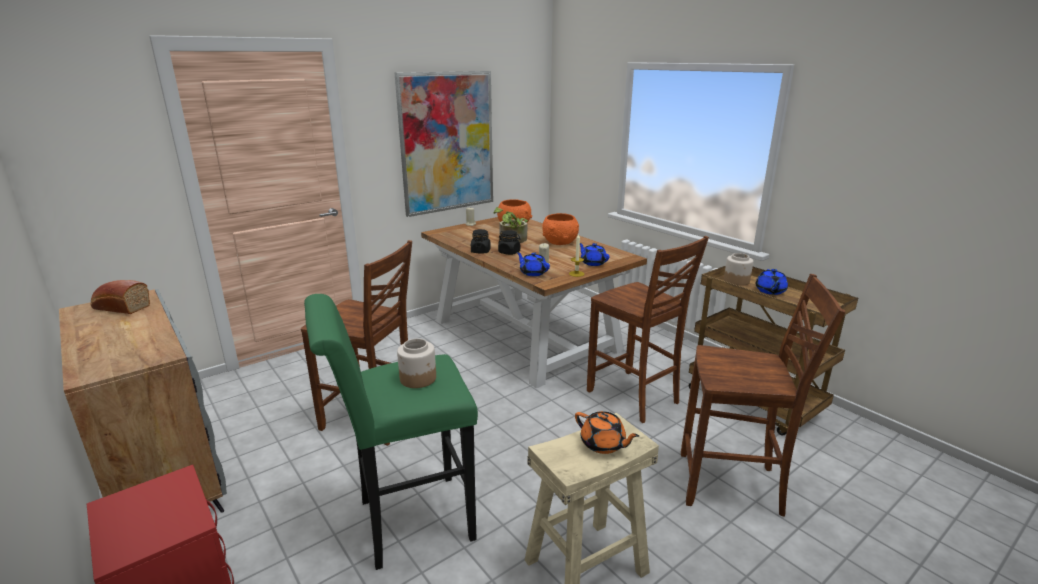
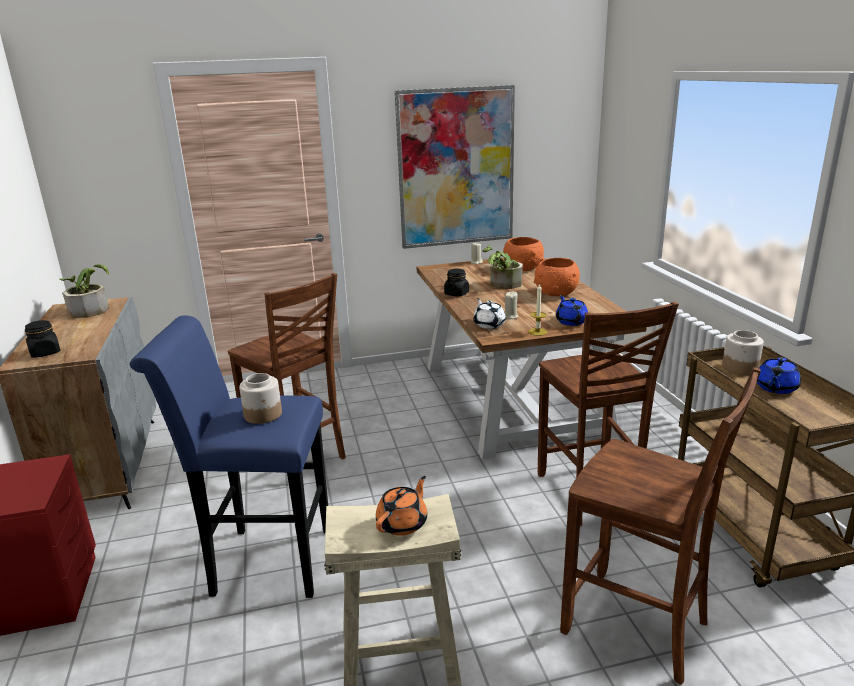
camera: 25 degrees right, 0 degrees up
(120, 307) = (91, 309): bread -> potted plant
(406, 522) = (263, 561): green stool -> blue stool
(509, 252) = (486, 298): black jar -> black jar (45, 353)
(533, 273) = (489, 324): blue teapot -> white teapot
(603, 444) = (403, 523): orange teapot -> orange teapot turned 120 degrees counterclockwise

